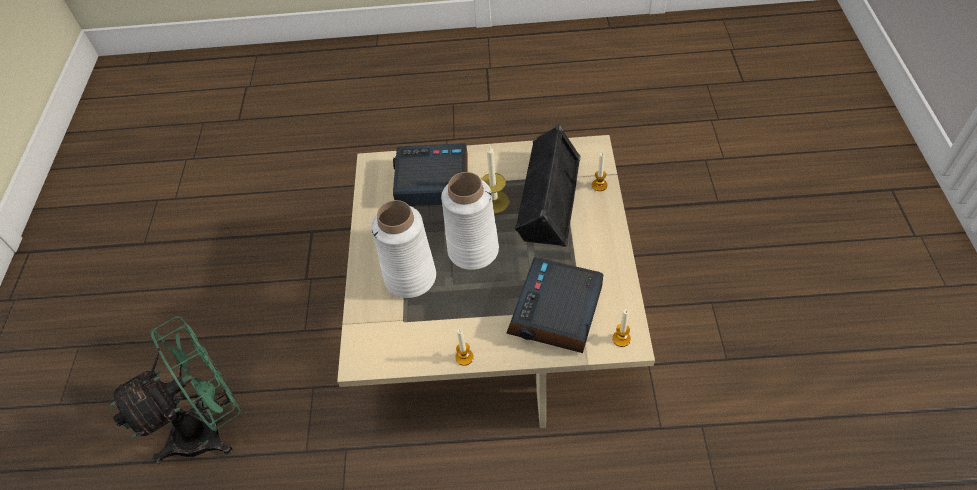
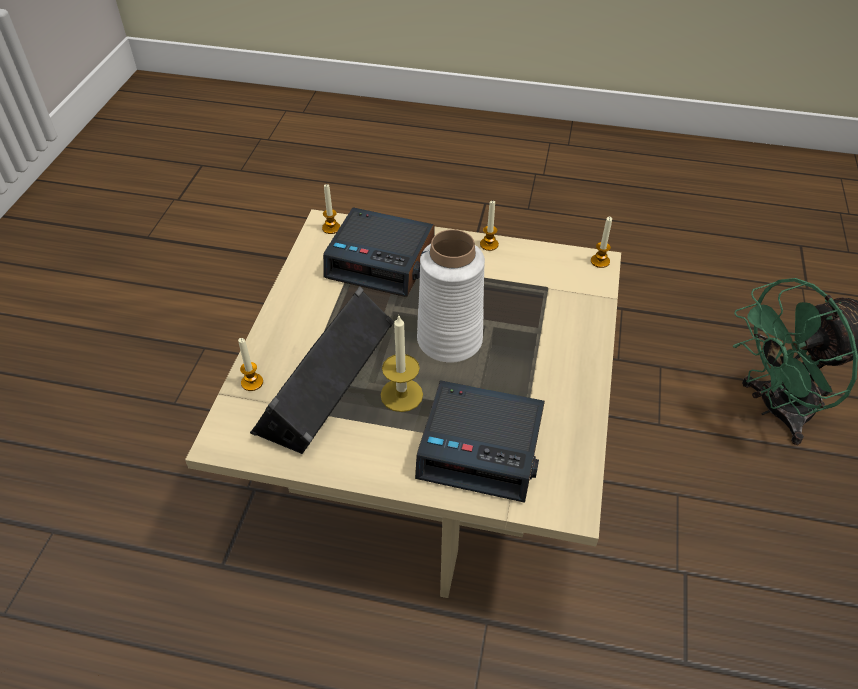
camera: 170 degrees left, 5 degrees down
(357, 363) = (600, 261): none -> candle
(411, 277) = (532, 327): white vase -> none
(556, 312) = (382, 261): alarm clock -> alarm clock turned 75 degrees clockwise

